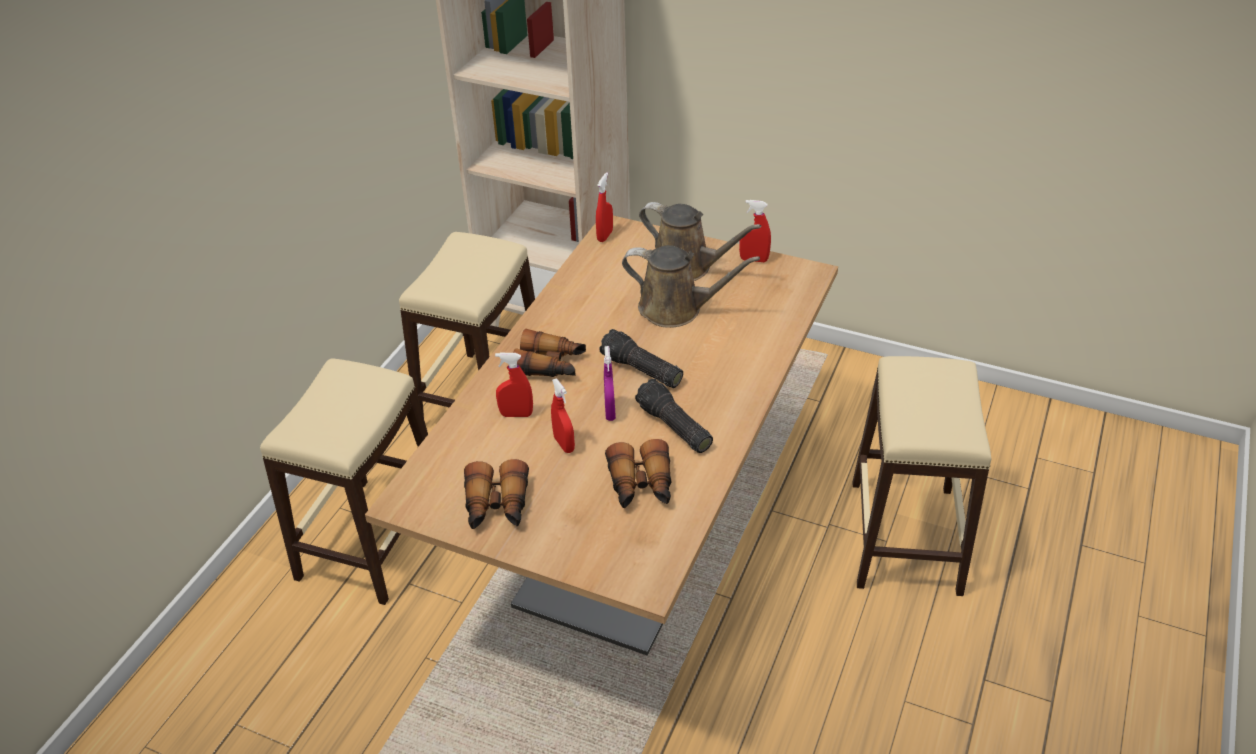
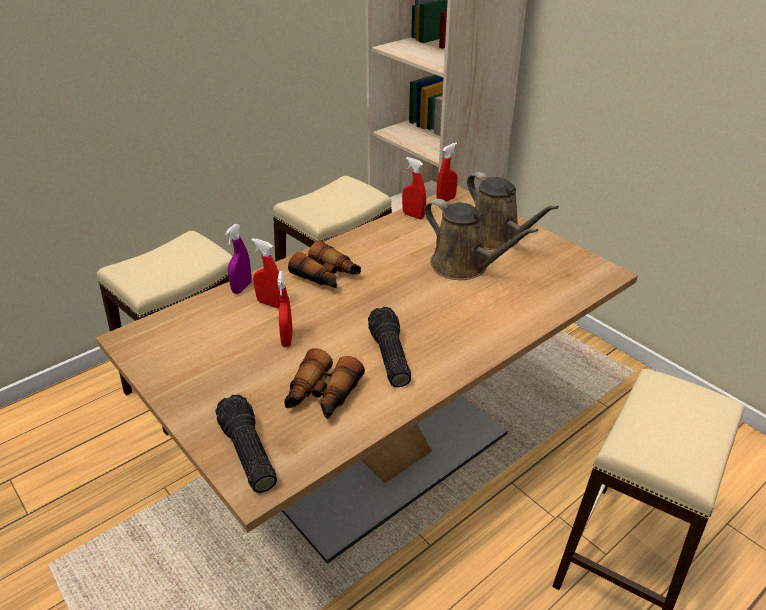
camera: 25 degrees right, 5 degrees down
(497, 506) = (193, 368): binoculars -> none
(610, 411) = (345, 326): purple spray bottle -> purple spray bottle (242, 288)
(640, 370) = (396, 303): flashlight -> flashlight (246, 453)
(754, 260) = (560, 249): red spray bottle -> red spray bottle (413, 216)

